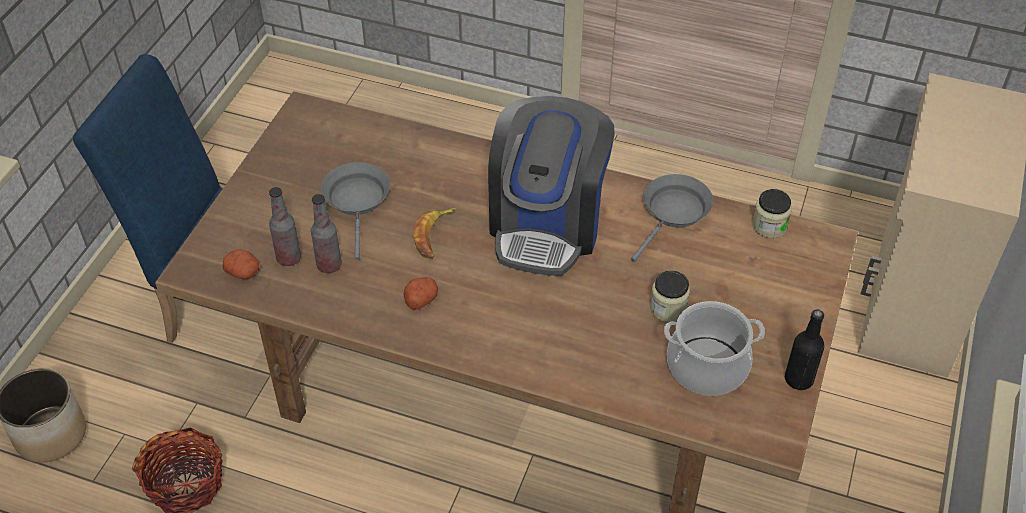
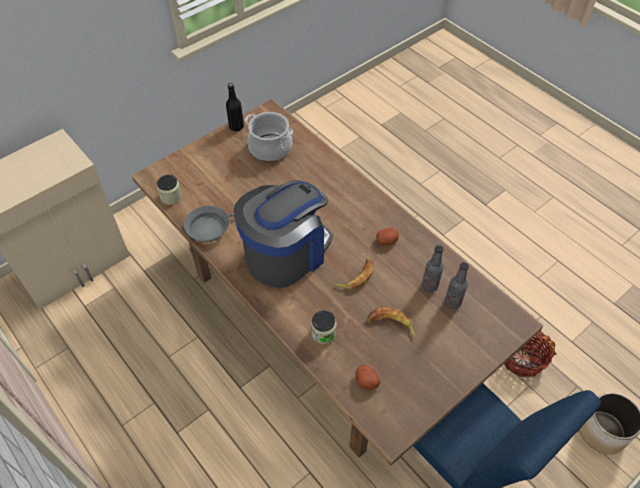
camera: 150 degrees left, 5 degrees up
(244, 272) = (484, 305): potato -> potato (366, 381)
(357, 202) = (391, 324): grey frying pan -> banana
(668, 308) = (263, 180): jar -> jar (323, 333)

